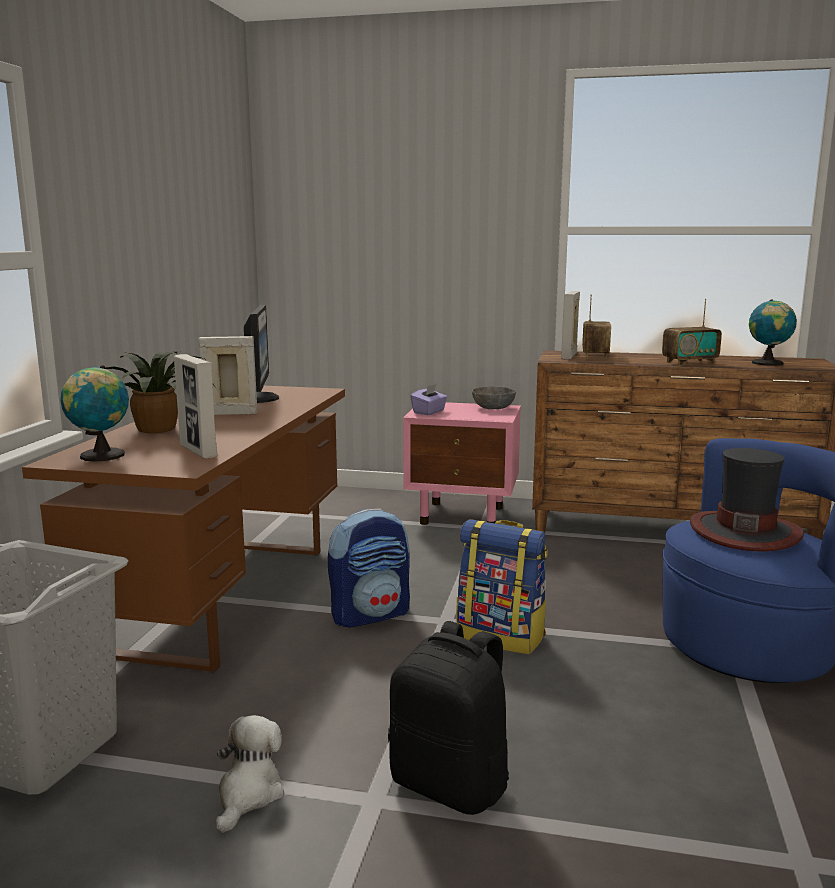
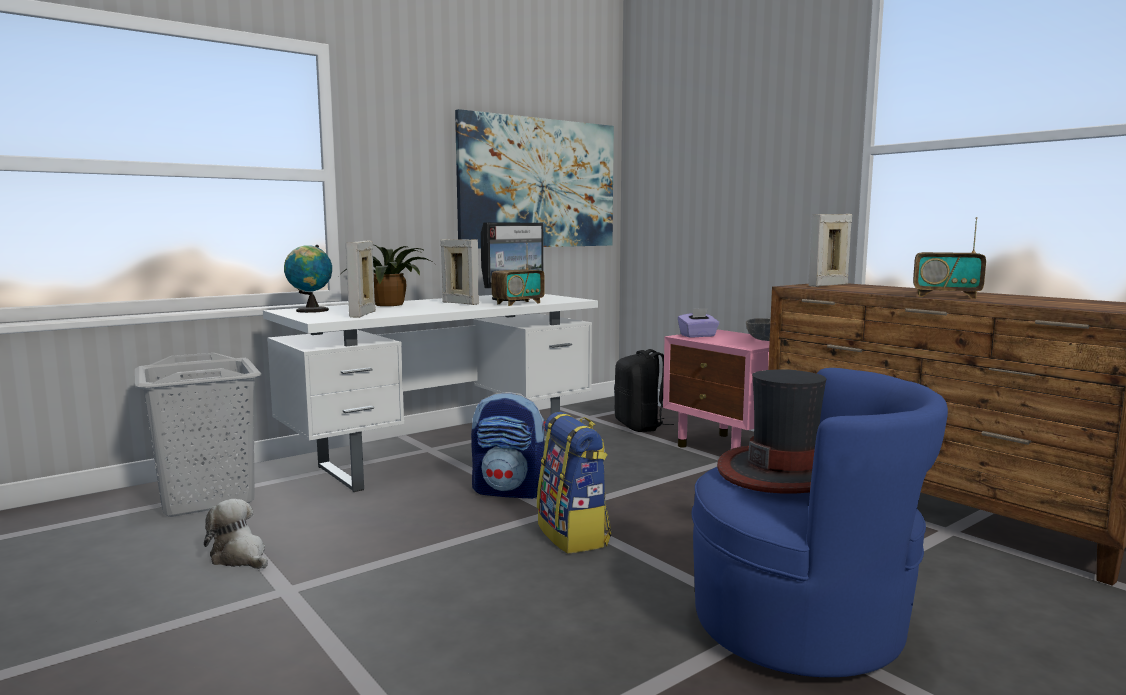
camera: 40 degrees right, 5 degrees down
(204, 251) = (538, 183): none -> picture
(225, 597) = (444, 455): brown desk -> white desk
(248, 794) = (240, 557): plush toy -> plush toy turned 105 degrees counterclockwise
(452, 784) = (341, 604): black backpack -> black backpack (640, 426)
(595, 355) = (860, 287): radio -> radio (518, 303)
(768, 363) = (1060, 303): globe -> none

